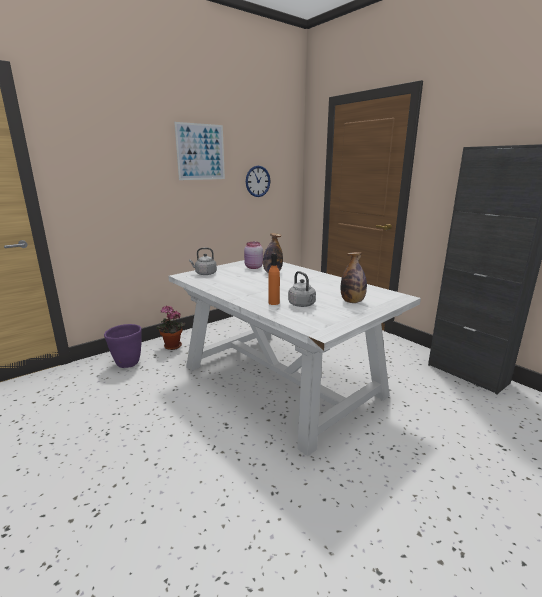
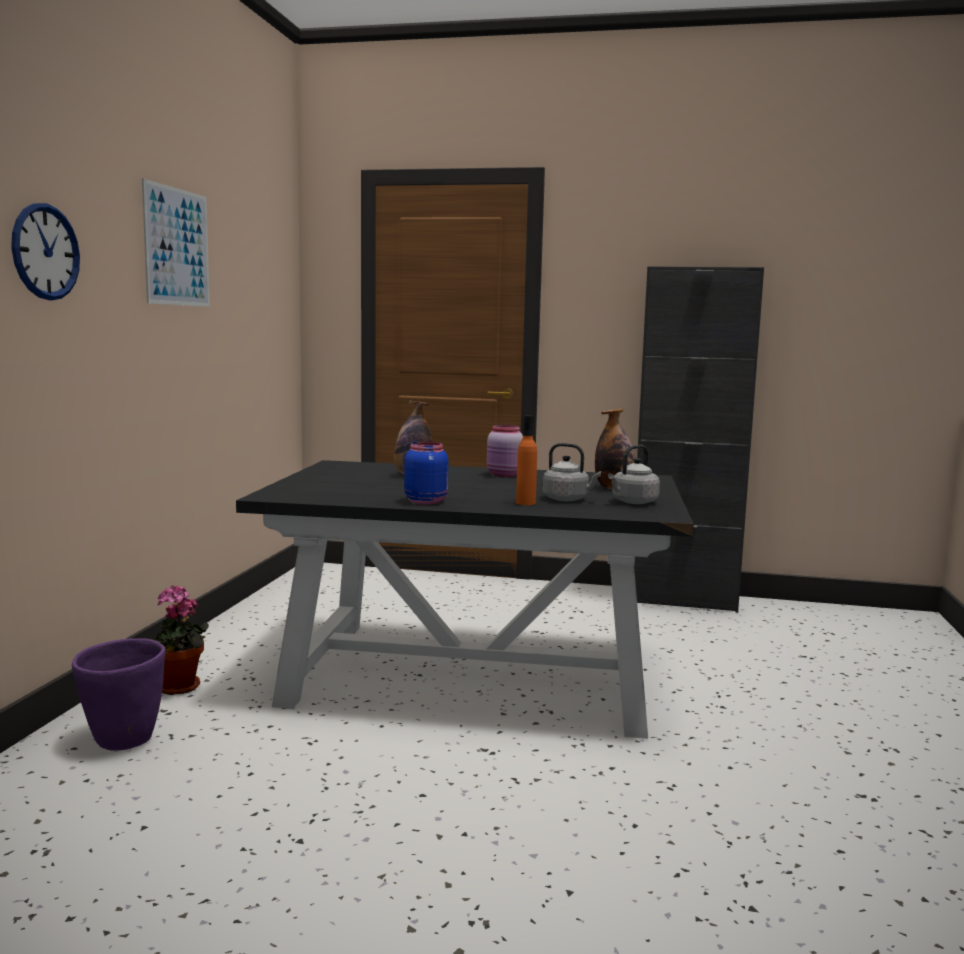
camera: 40 degrees left, 10 degrees down
(204, 273) = (301, 489): grey kettle -> grey kettle (633, 502)
(232, 291) = (426, 501): none -> blue jar
(253, 267) = (360, 473): pink jar -> pink jar (505, 475)
(257, 181) = (250, 315): wall clock -> wall clock (45, 252)
(280, 380) = (470, 674): white dining table -> black dining table

